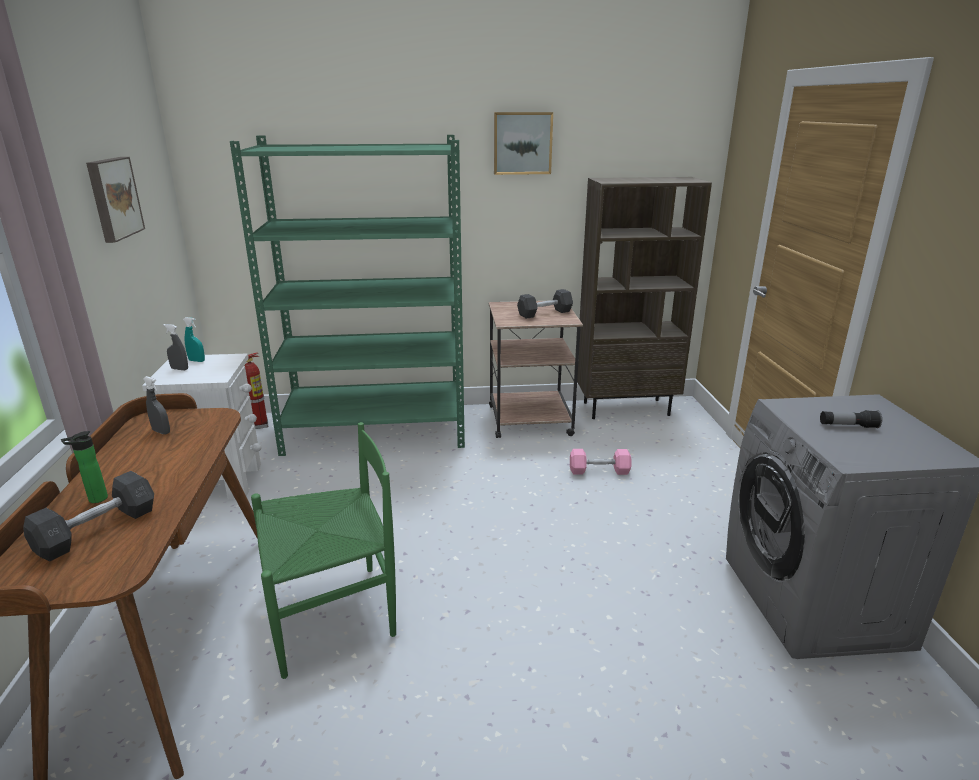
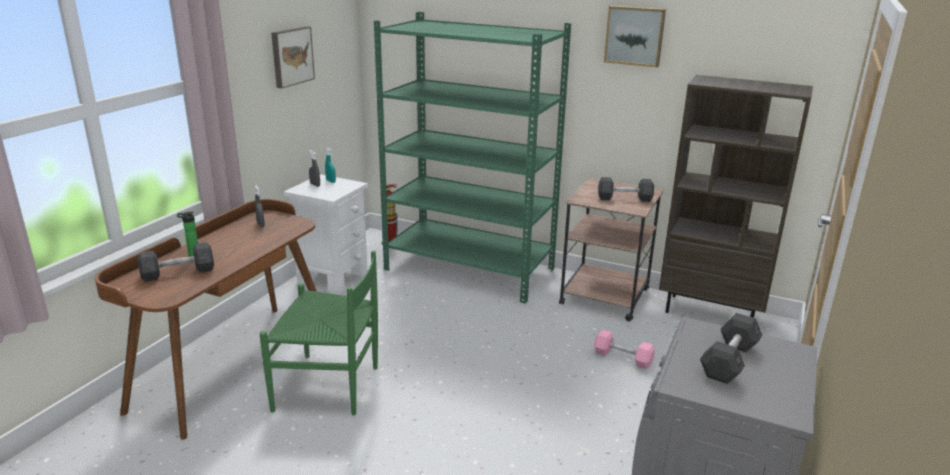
camera: 30 degrees right, 0 degrees up
(848, 426) = (729, 361): flashlight -> grey dumbbell

